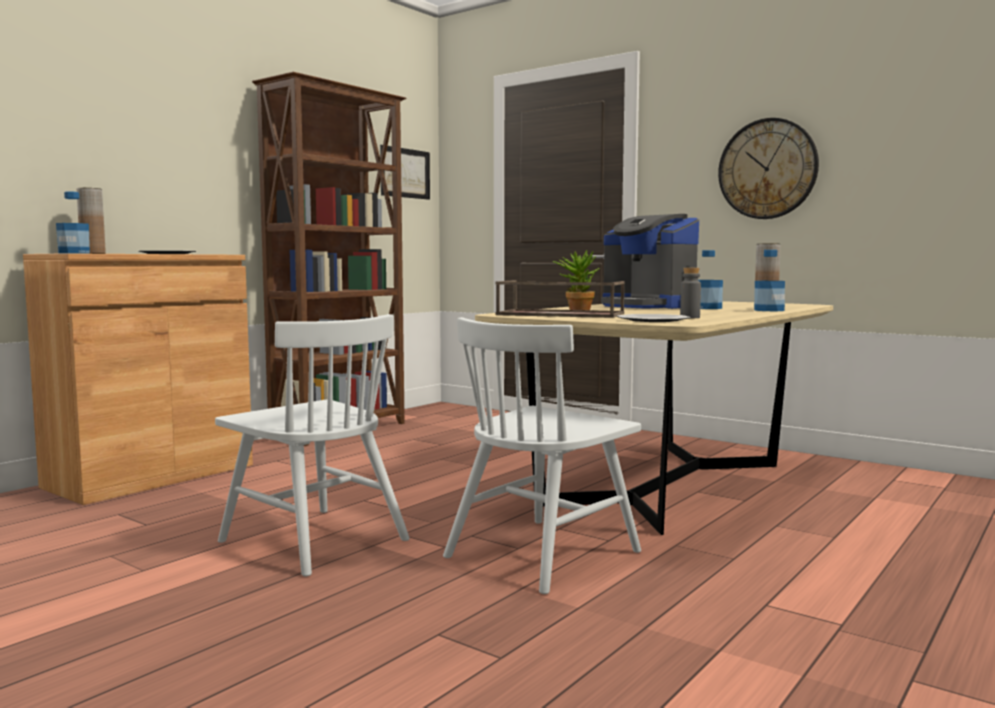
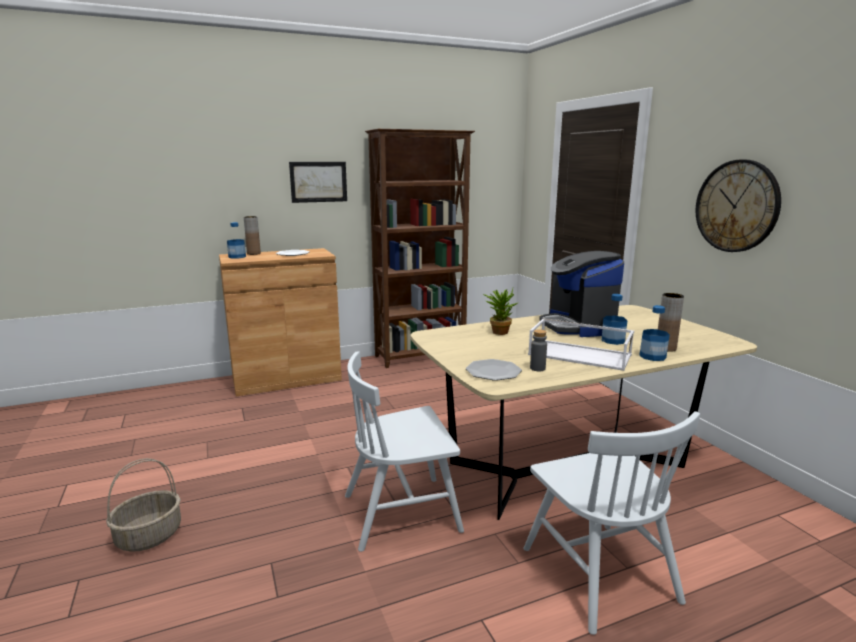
camera: 30 degrees right, 10 degrees up
(177, 663) = (149, 536): none -> basket
(314, 540) = (300, 458): white chair -> white chair (599, 573)
(405, 173) = (490, 177): picture -> picture (318, 182)
(559, 314) = (463, 342): brown tray -> none
(704, 312) = (581, 355): none -> white tray

